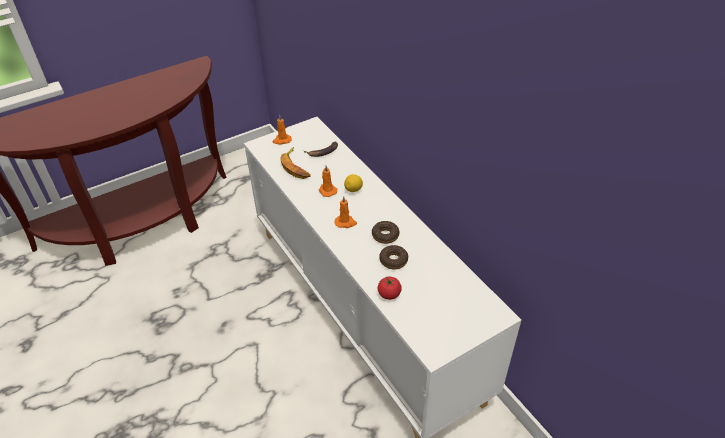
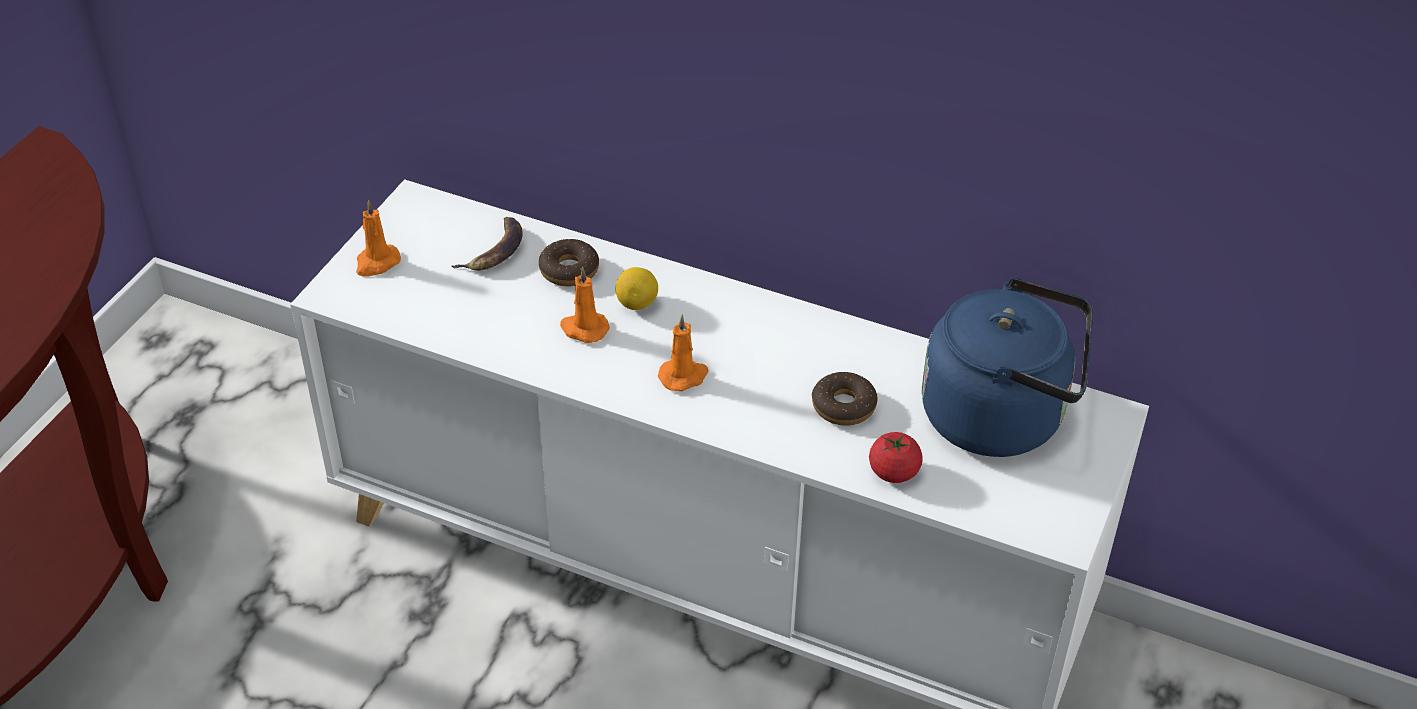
camera: 35 degrees left, 0 degrees up
(296, 167) = (467, 307): banana -> none
(385, 235) = (784, 366): donut -> donut (569, 270)
(452, 294) = (1001, 417): none -> blue kettle

